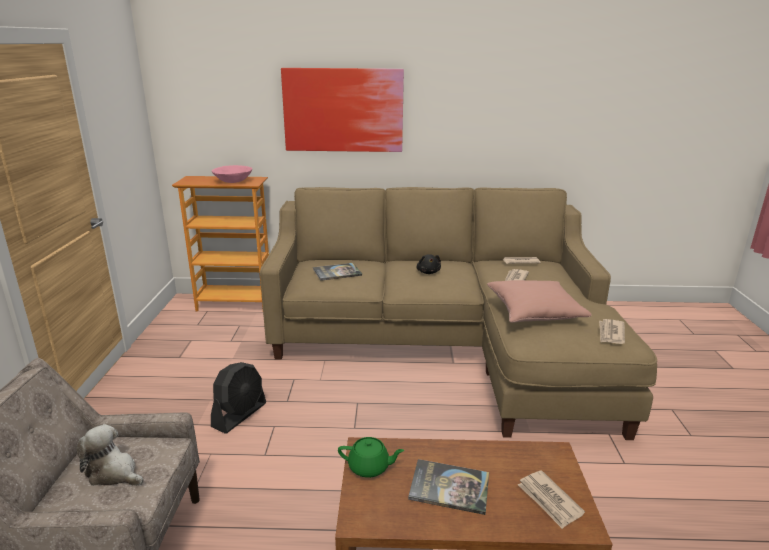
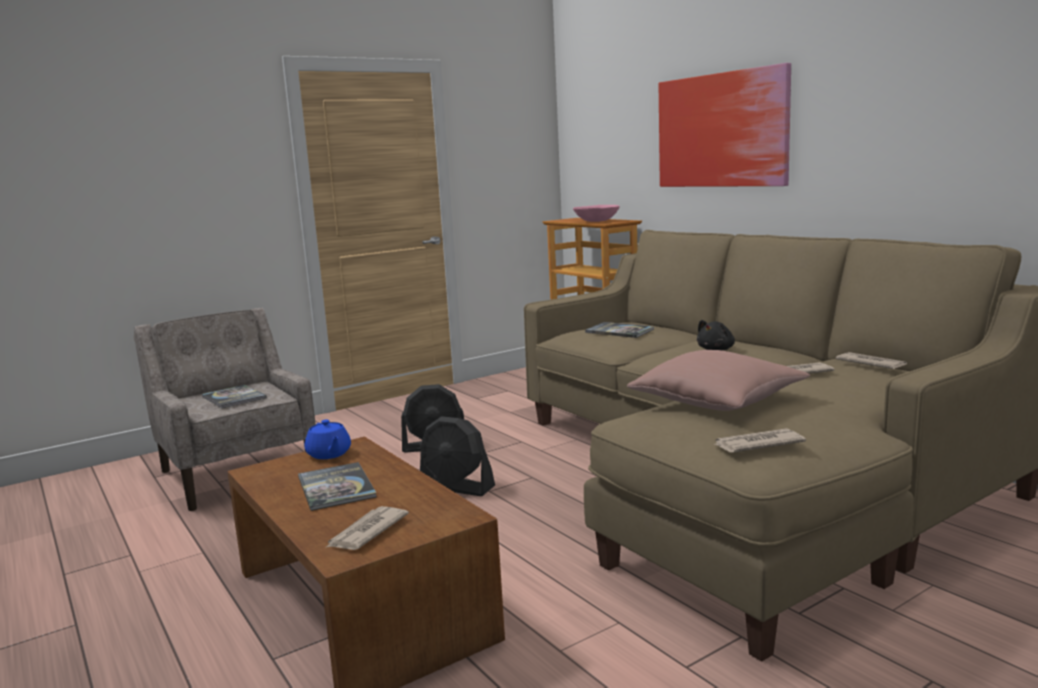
camera: 55 degrees right, 10 degrees down
(113, 472) = (233, 397): plush toy -> book
(328, 438) = (457, 487): none -> black fan
(369, 467) = (329, 454): green teapot -> blue teapot

